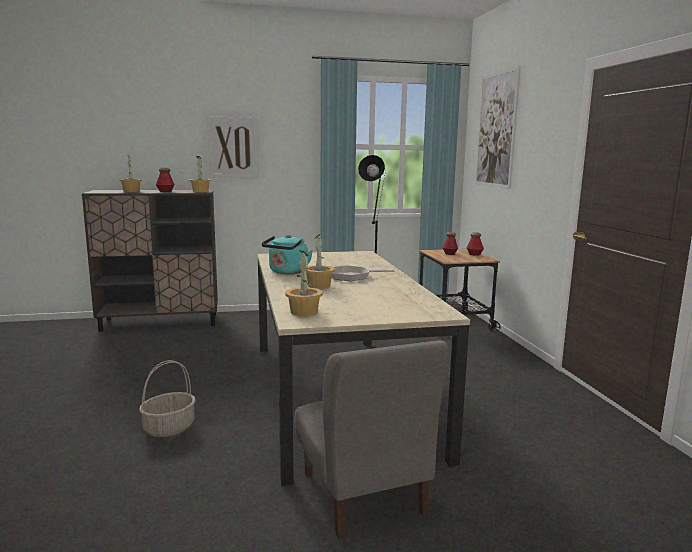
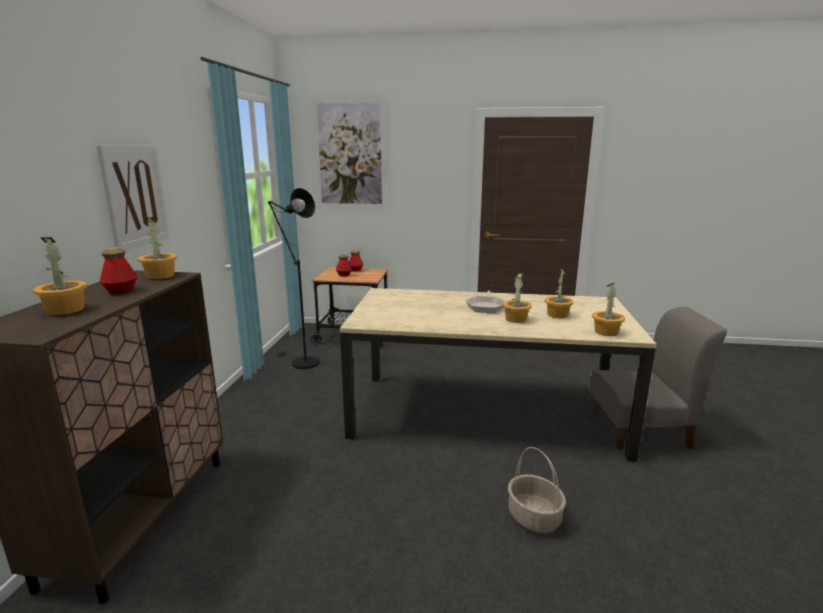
camera: 70 degrees left, 5 degrees up
(287, 272) = (456, 324): turquoise kettle -> none
(350, 296) = (557, 315): none -> potted plant

